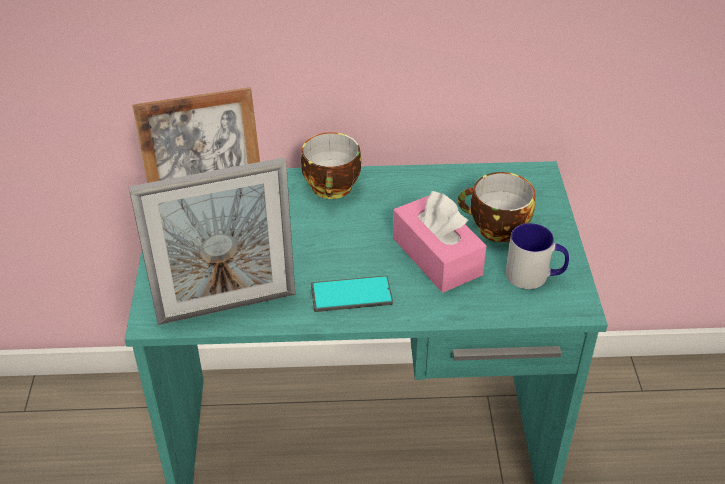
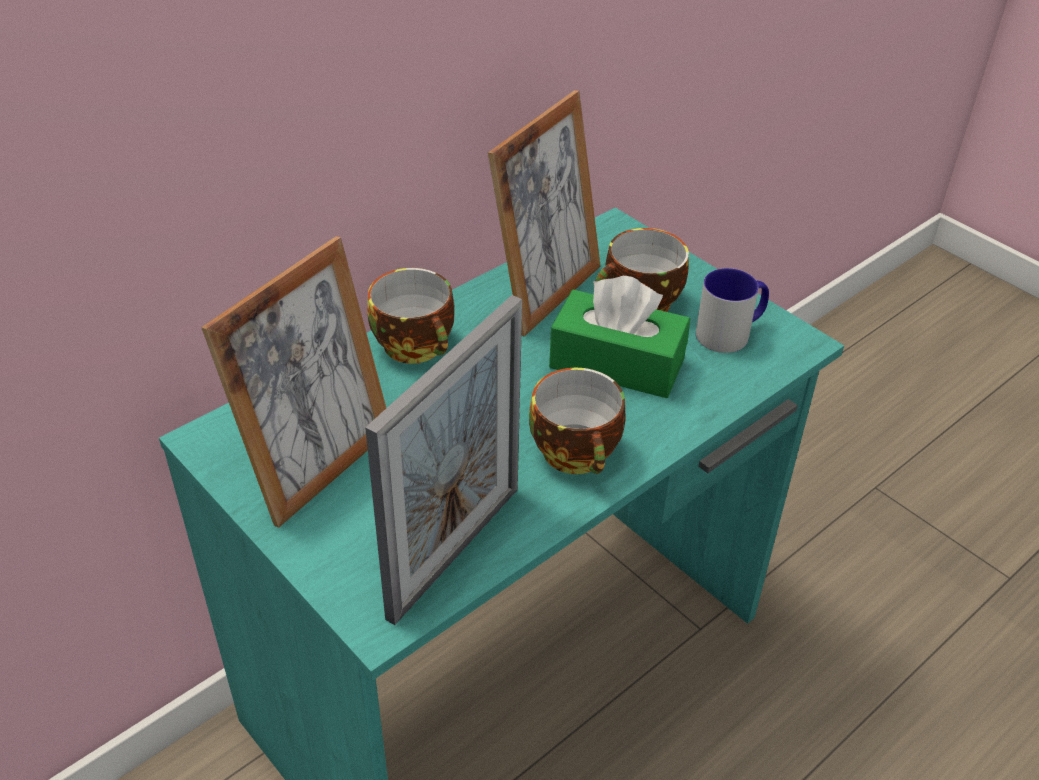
camera: 40 degrees left, 0 degrees up
(351, 295) = (579, 454): phone -> cup
(437, 256) = (617, 363): pink tissue box -> green tissue box
(444, 193) = (545, 293): none -> picture frame

